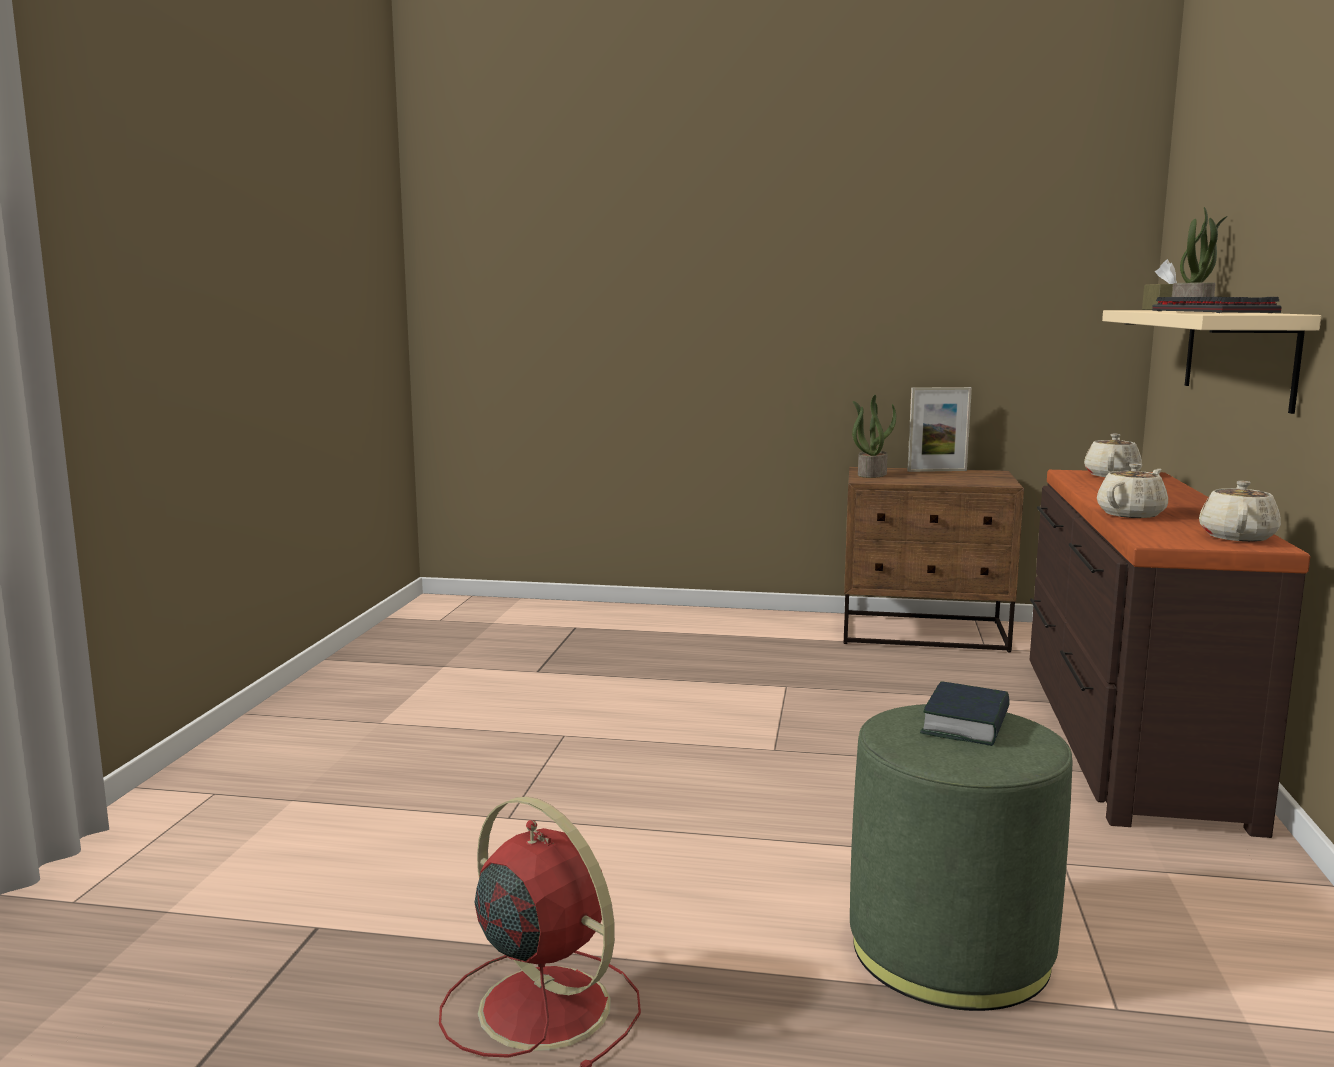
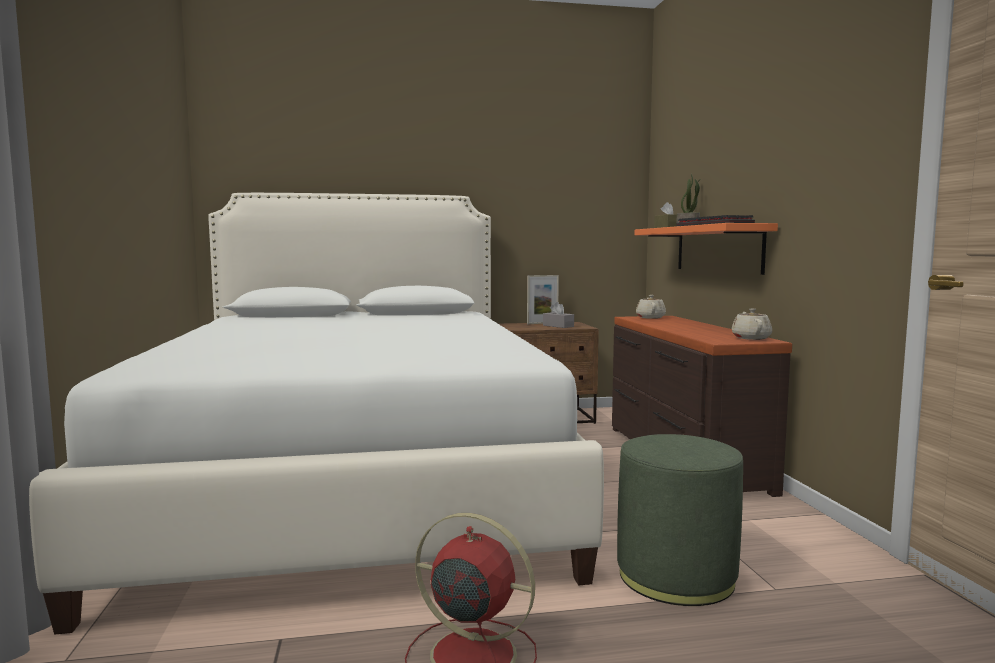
camera: 20 degrees left, 5 degrees down
(561, 705) = (355, 480): none -> white bed
(871, 474) = (509, 326): potted plant -> none
(956, 478) = (558, 326): none -> grey tissue box
(966, 724) = (676, 442): book -> none
(1131, 514) = (688, 332): beige teapot -> none
(1237, 355) = (717, 249): beige shelf -> orange shelf

